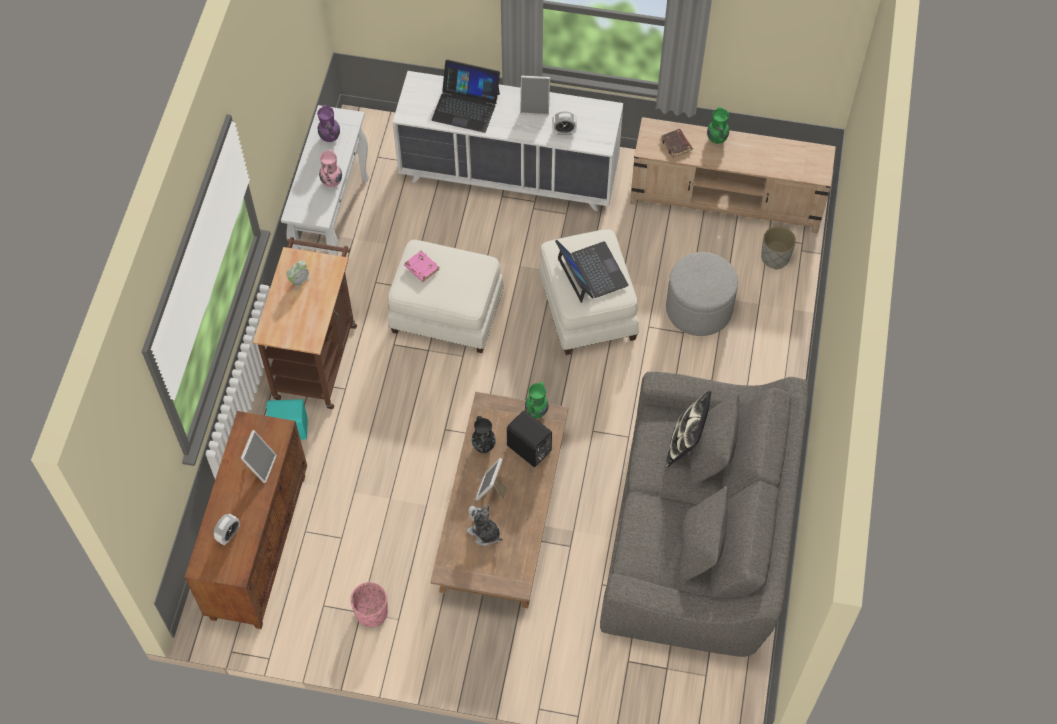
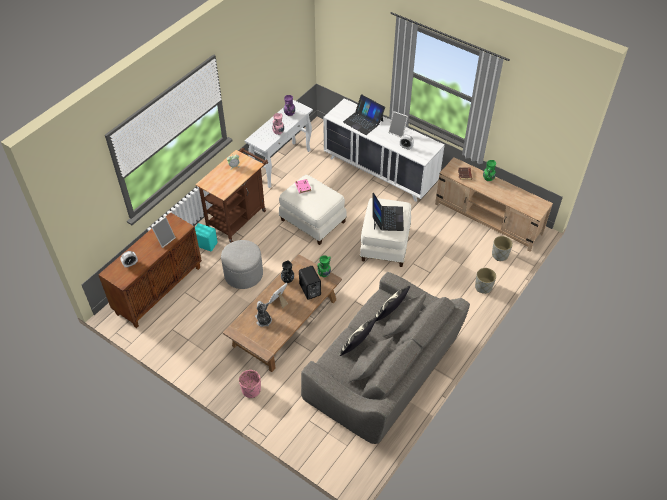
camera: 25 degrees right, 10 degrees down
(371, 612) = (193, 342): pink planter -> pink planter (251, 390)
(664, 518) = (357, 346): none -> pillow
(698, 309) = (444, 264): grey ottoman -> grey ottoman (243, 274)
(777, 325) = (483, 287): none -> grey planter

